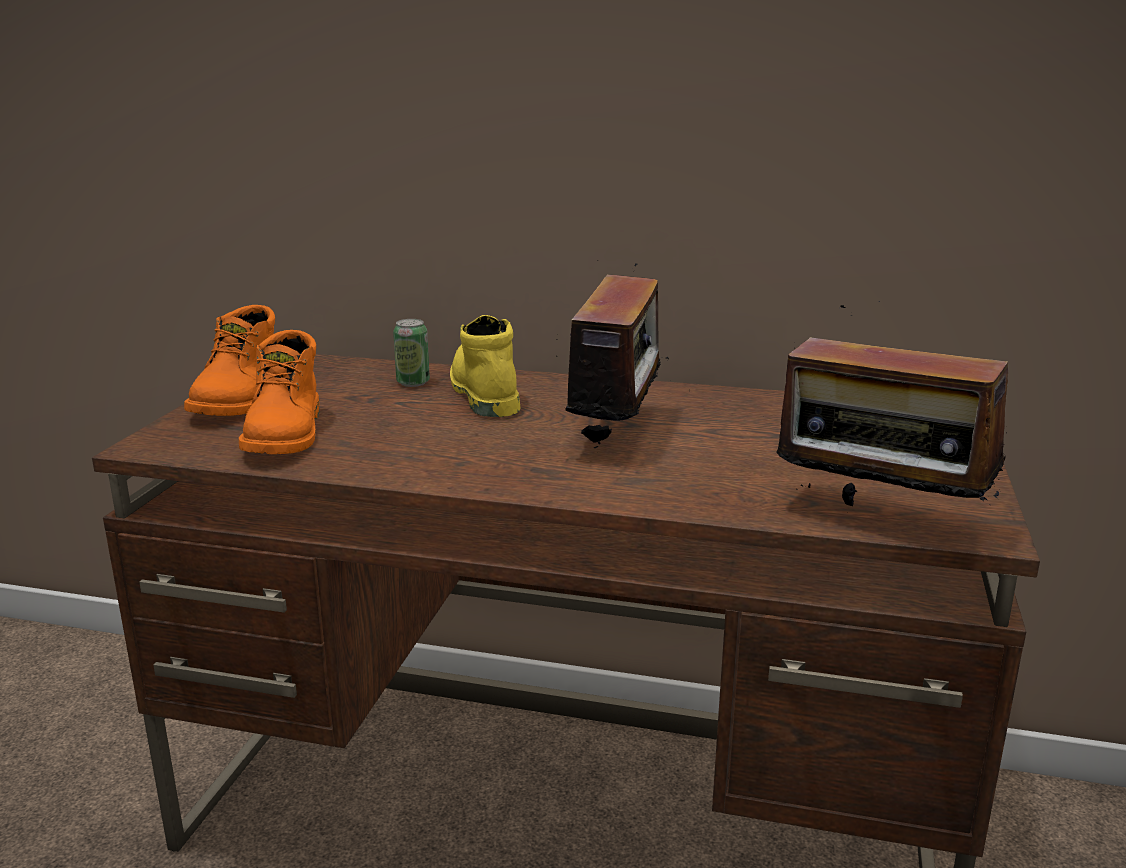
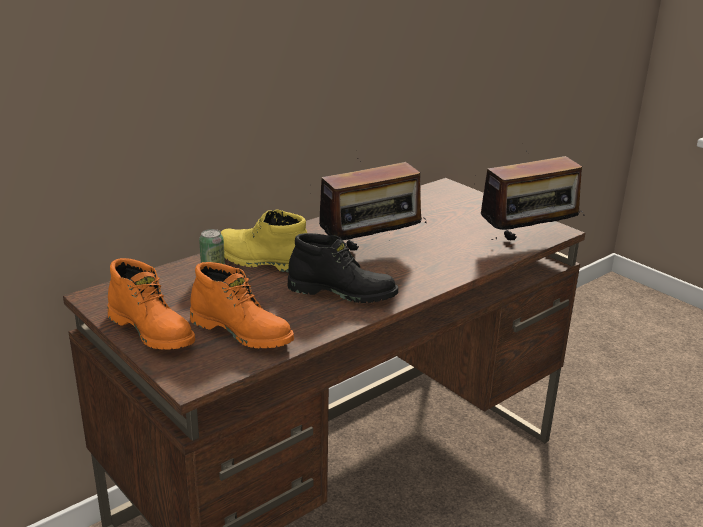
camera: 55 degrees left, 5 degrees up
(464, 451) = (343, 292): none -> black boot
(617, 432) = (371, 251): radio -> radio turned 105 degrees clockwise

